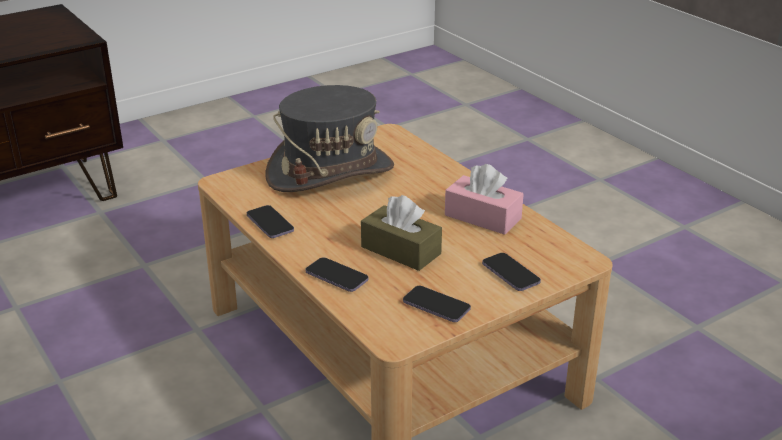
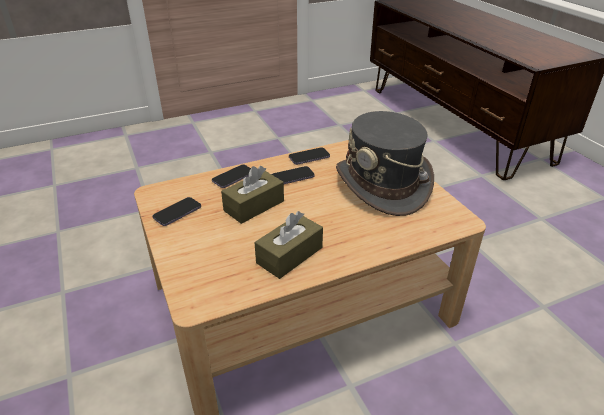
camera: 100 degrees right, 5 degrees up
(482, 217) = (289, 255): pink tissue box -> brown tissue box
(510, 274) = (196, 255): phone -> phone (292, 177)

